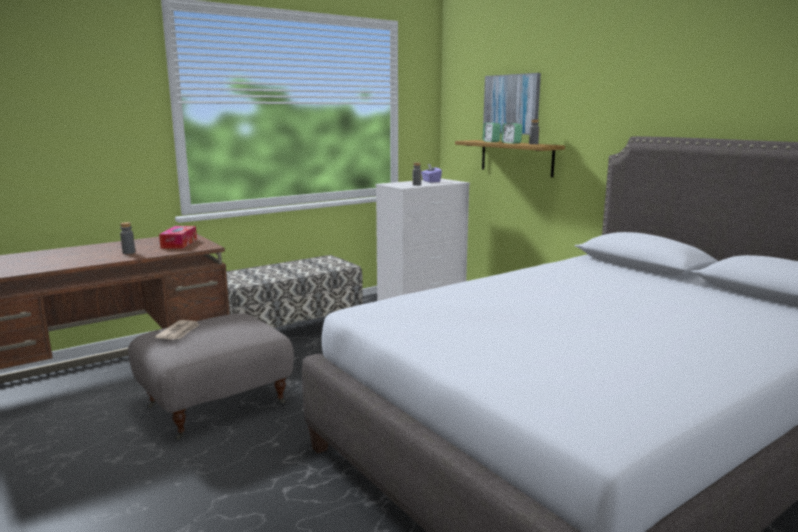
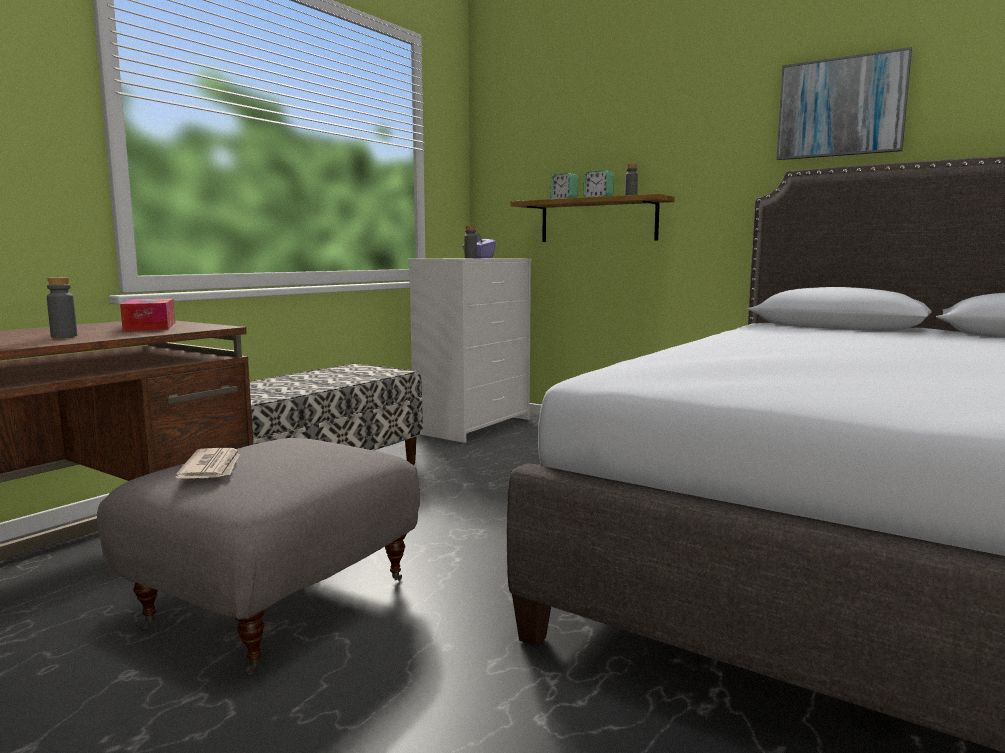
camera: 20 degrees left, 5 degrees down
(511, 104) = (588, 150): picture -> picture (841, 107)

